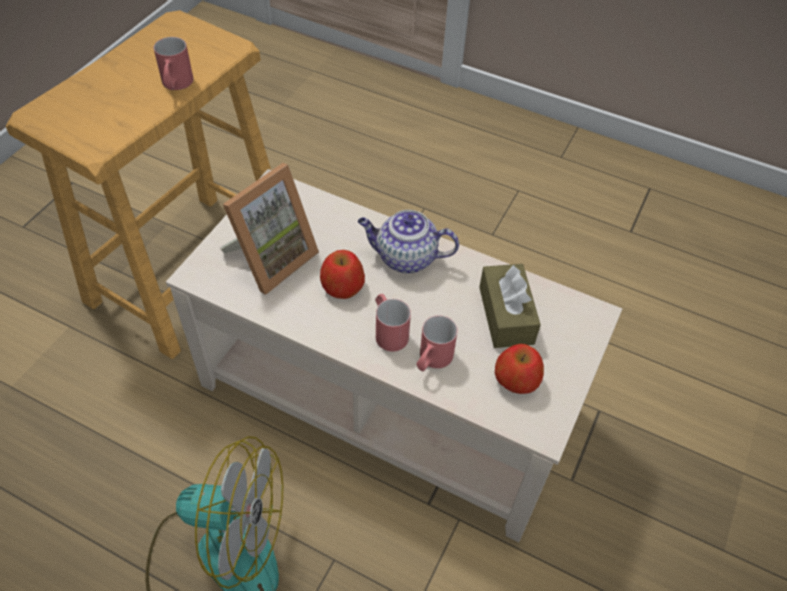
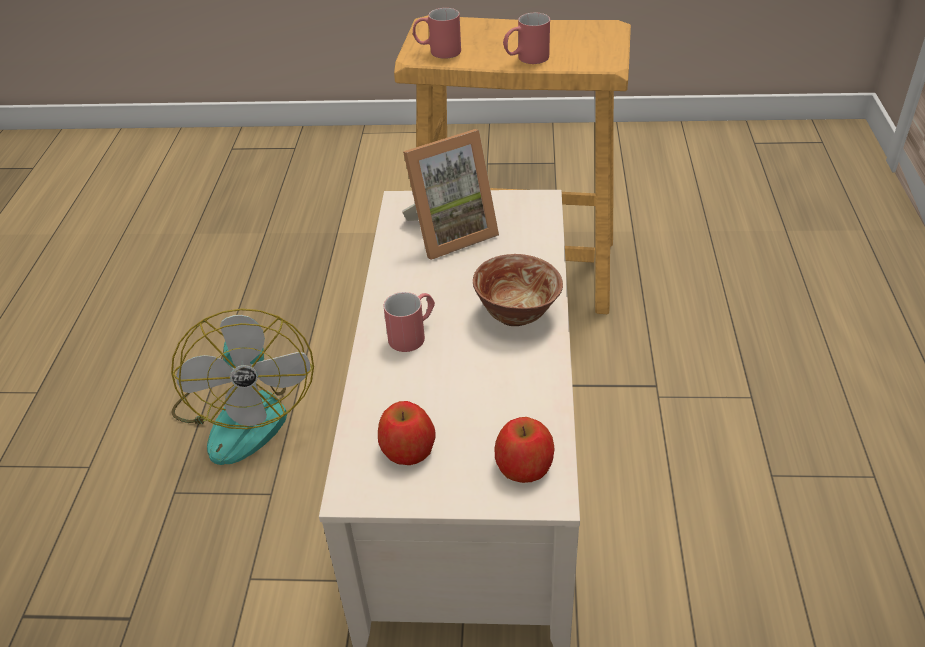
camera: 70 degrees right, 10 degrees down
(271, 258) = (450, 233): picture frame -> picture frame turned 45 degrees counterclockwise
(343, 285) = (449, 286): apple -> apple (524, 465)
(405, 258) = (516, 313): teapot -> bowl
(432, 361) = (394, 376): red mug -> red mug (437, 51)
(506, 315) = (492, 414): brown tissue box -> none

